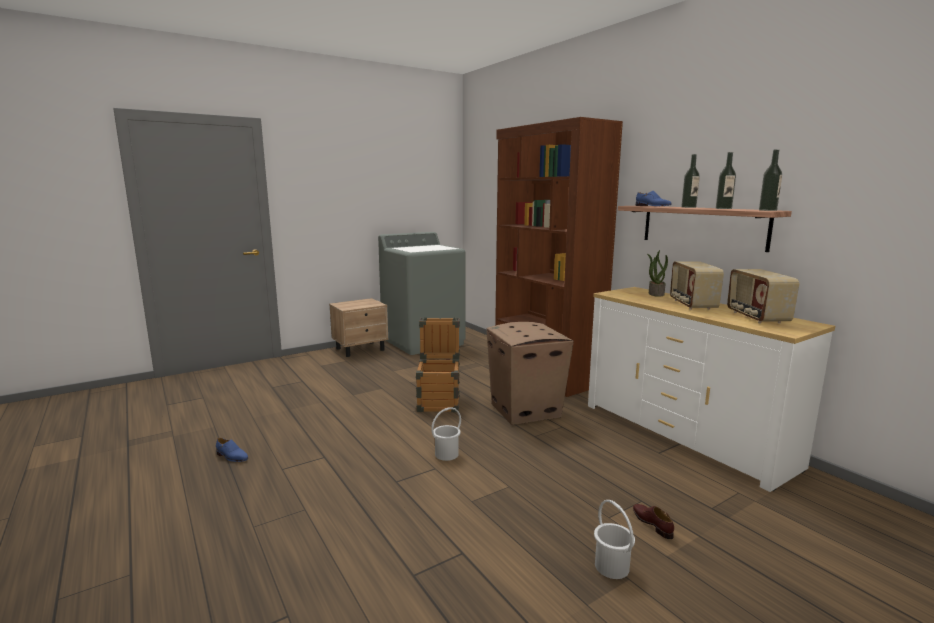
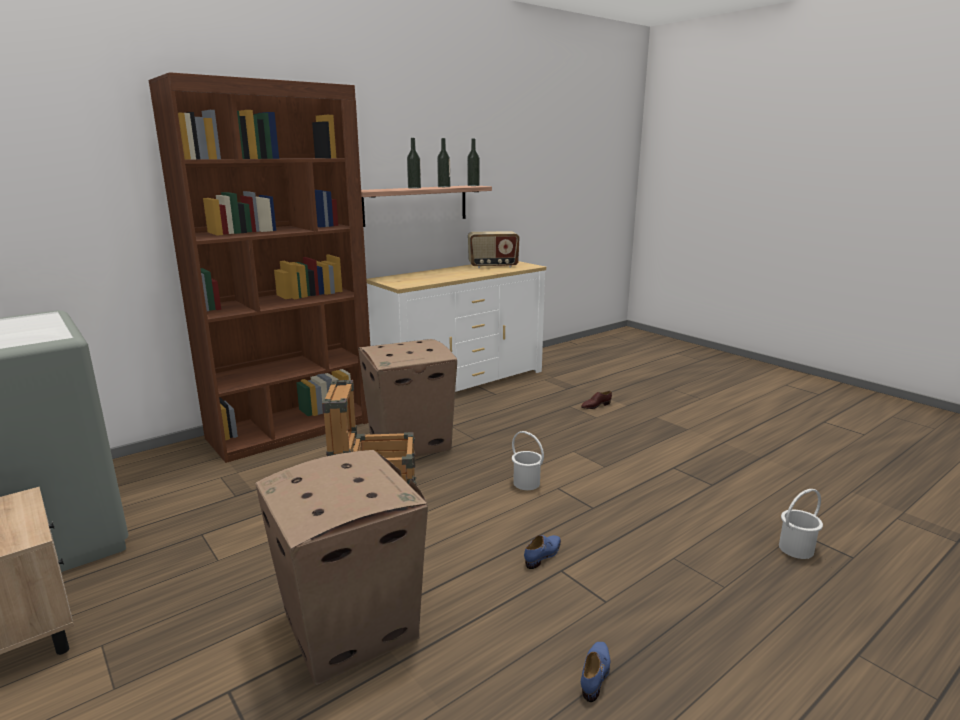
camera: 95 degrees left, 5 degrees up
(322, 399) = (350, 625): none -> cardboard box
(611, 567) = (649, 420): white bucket -> white bucket (796, 549)
(652, 206) = (385, 189): blue shoe -> blue shoe (543, 555)
(655, 294) = (406, 276): potted plant -> none
(691, 304) = (452, 272): radio -> none

